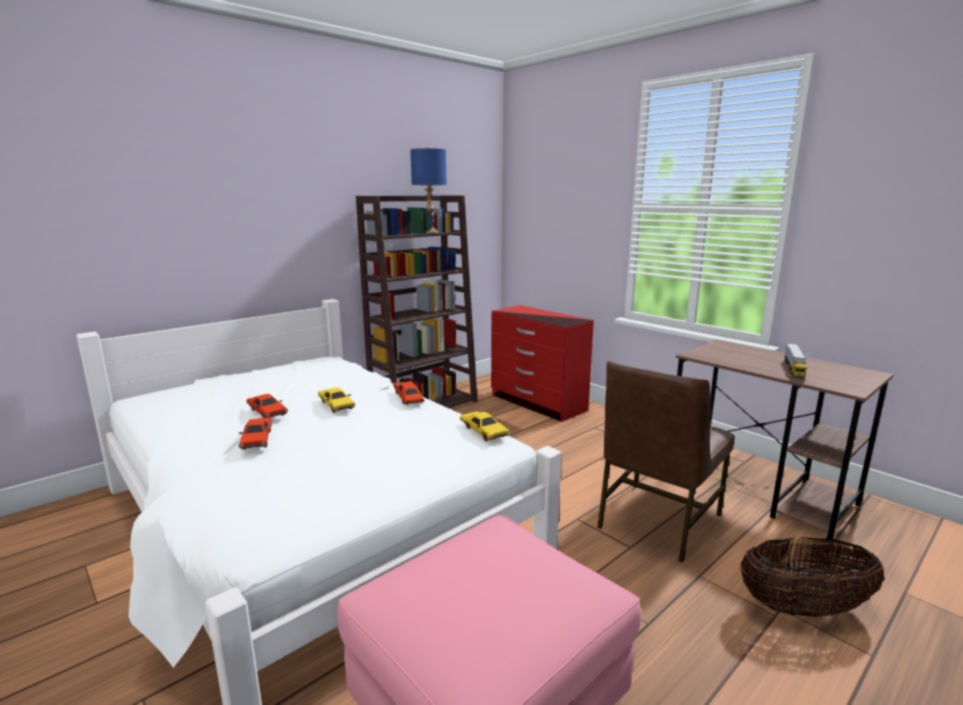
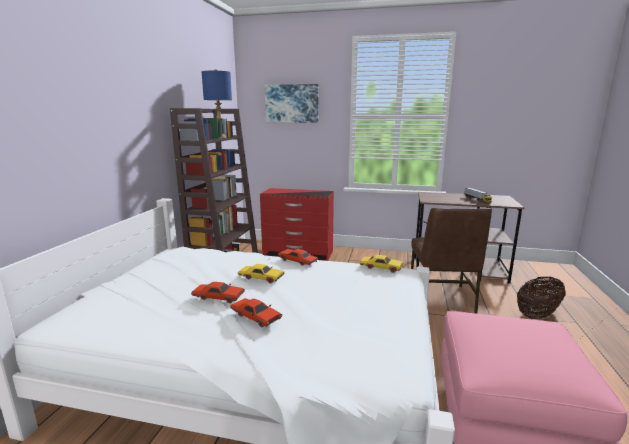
camera: 35 degrees left, 0 degrees up
(560, 188) = (292, 103): none -> picture

